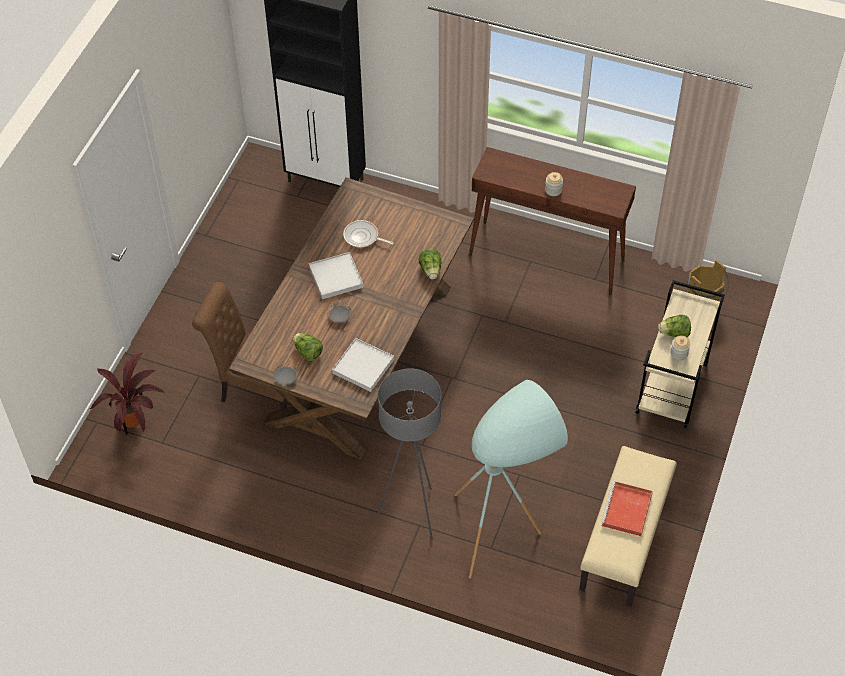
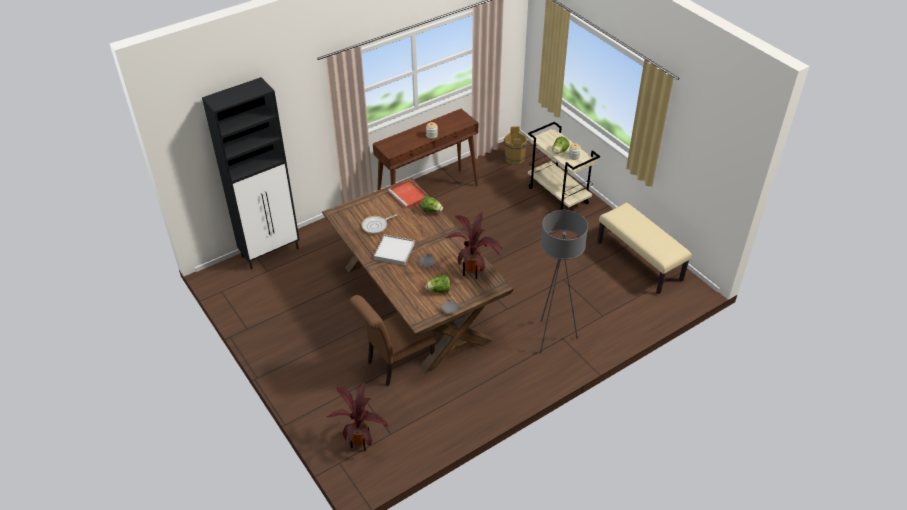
camera: 55 degrees left, 10 degrees down
(363, 366) = (474, 271): white tray -> potted plant
(504, 526) = (592, 303): turquoise floor lamp -> none
(627, 511) = (646, 233): red tray -> red tray (409, 195)

